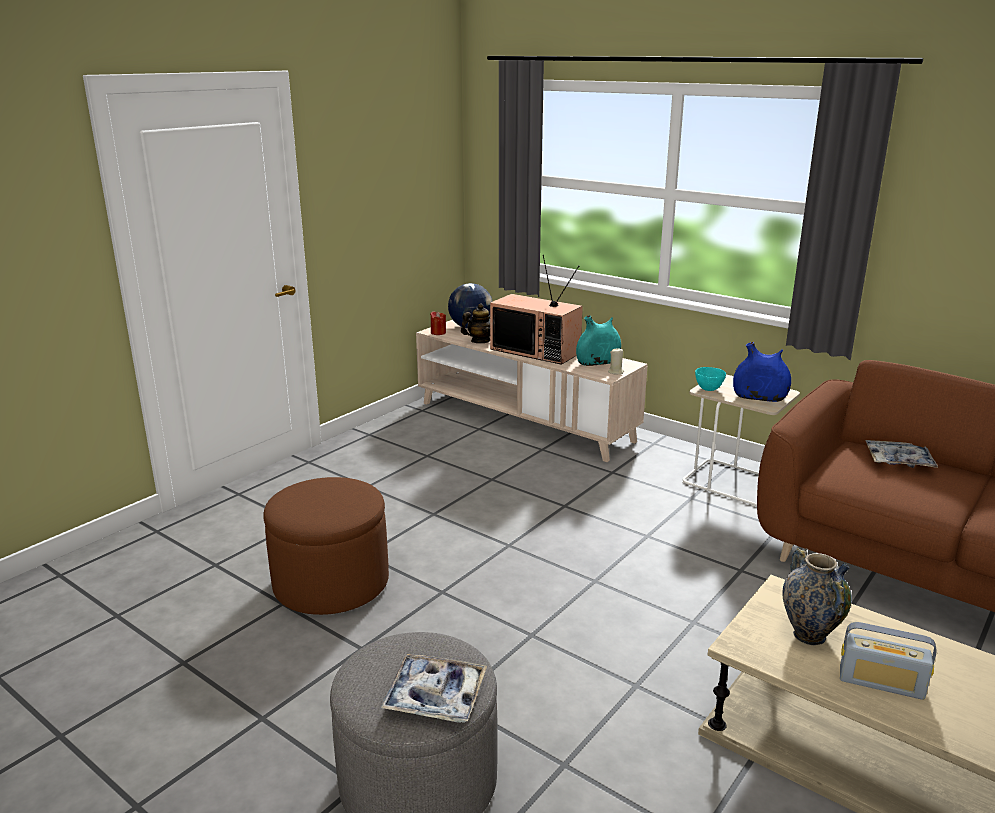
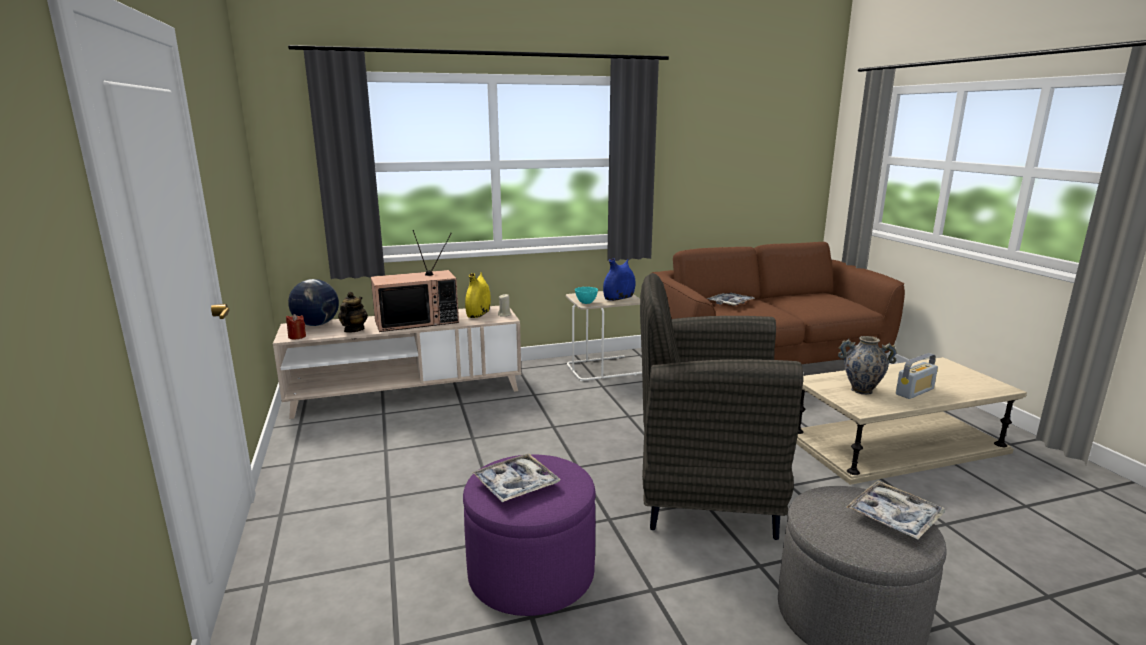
camera: 55 degrees left, 5 degrees down
(314, 496) = (516, 485): none -> tray
(331, 583) = (531, 573): brown ottoman -> purple ottoman
(545, 631) = (704, 494): none -> grey armchair
(598, 362) = (478, 314): turquoise vase -> yellow vase

